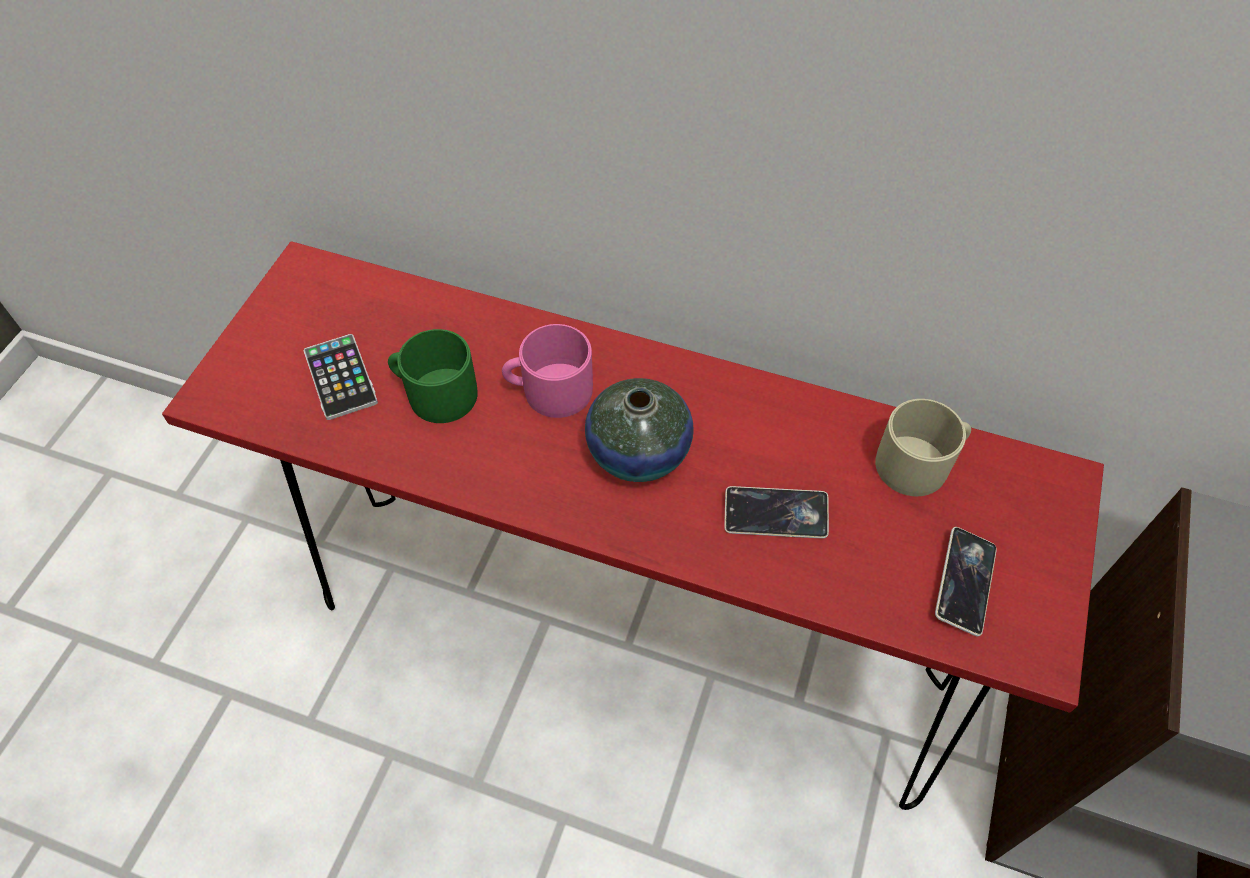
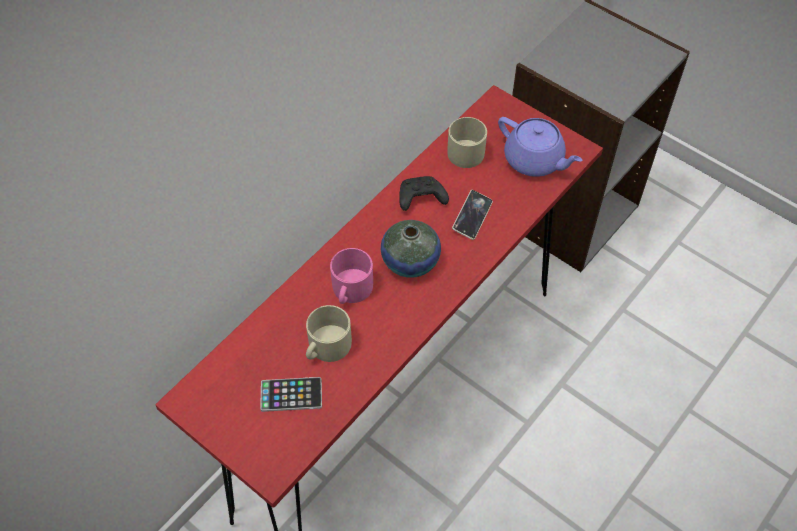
camera: 70 degrees left, 0 degrees up
(434, 393) = (326, 347): green mug -> beige mug
(773, 428) = (420, 199): none -> black game controller
(964, 583) = (535, 160): phone -> purple teapot

